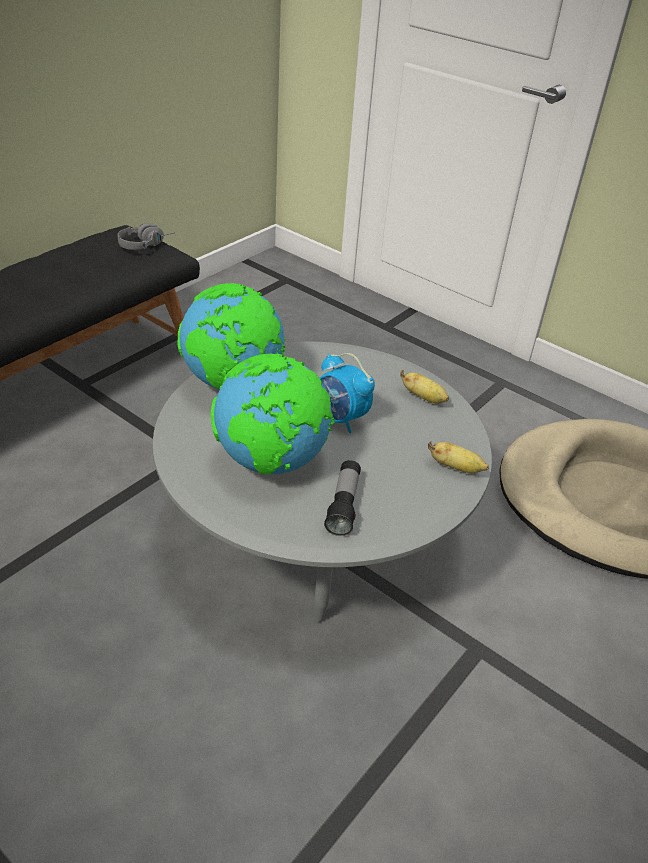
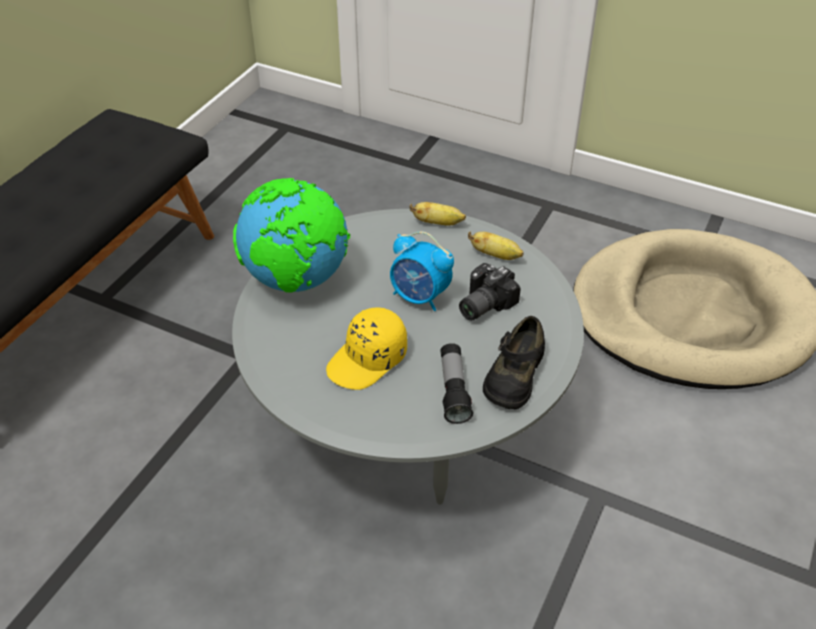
camera: 10 degrees left, 5 degrees up
(146, 244) = (144, 131): grey headphones -> none
(272, 462) = (368, 360): globe -> yellow cap
(396, 436) = (482, 304): none -> camera
(406, 503) = (513, 375): none -> black shoe
(456, 468) = (550, 326): banana -> banana (438, 223)

